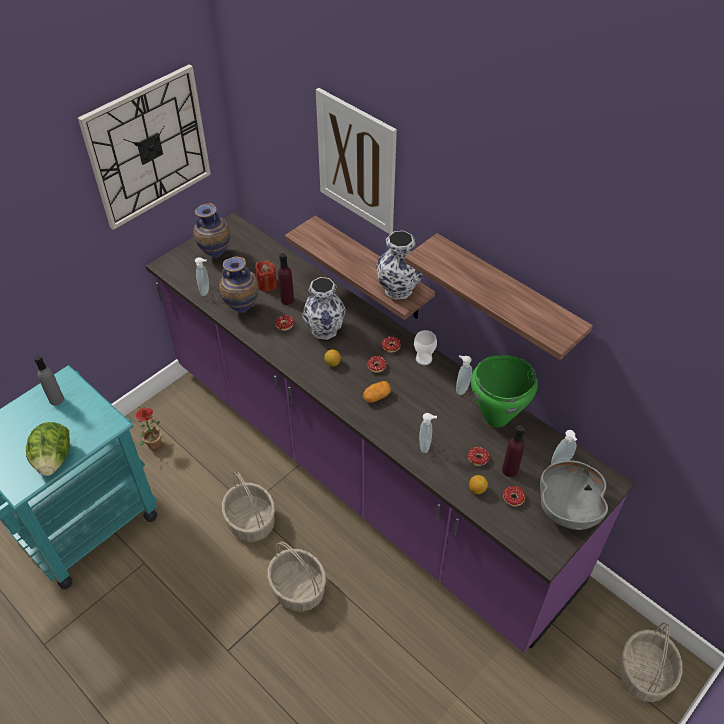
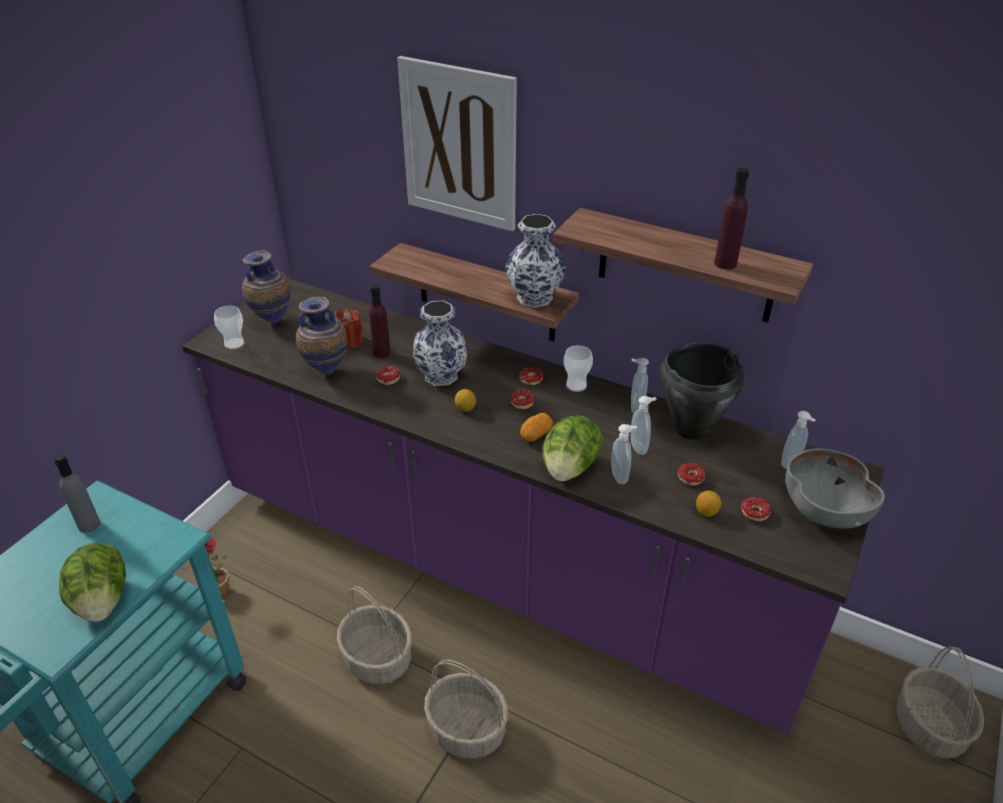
camera: 15 degrees left, 10 degrees down
(148, 147) = (176, 175): wall clock -> none
(182, 271) = (234, 344): none -> cup
(206, 291) = (272, 359): soap dispenser -> soap dispenser (639, 447)
(390, 431) = (569, 468): none -> lettuce
(496, 417) = (690, 430): green cooking pot -> black cooking pot
(510, 470) = (735, 483): purple bottle -> purple bottle (725, 263)

